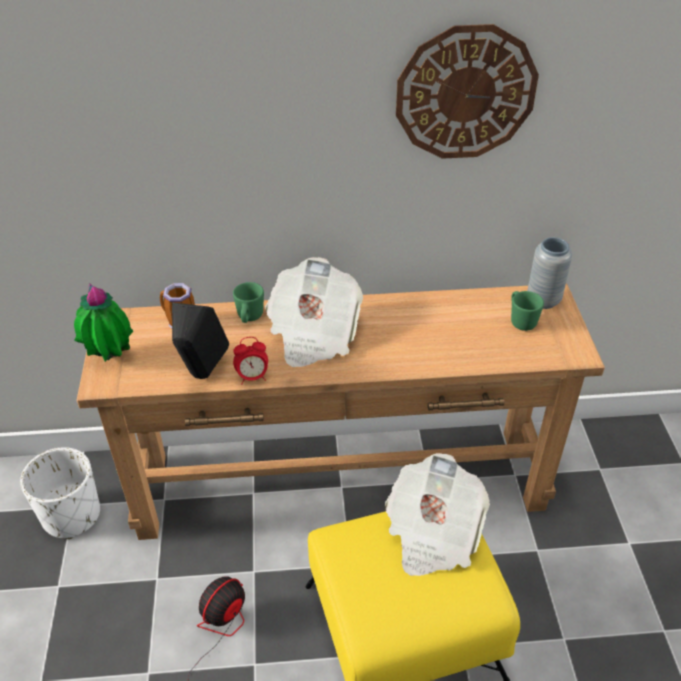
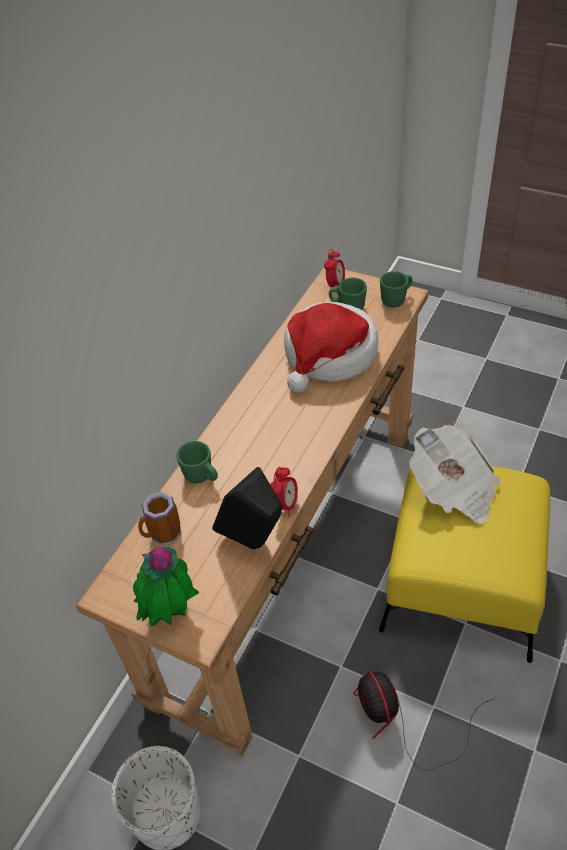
camera: 55 degrees left, 5 degrees up
(313, 333) = (261, 439): newspaper -> none
(446, 334) = (329, 356): none -> hat
(465, 93) = (249, 146): wall clock -> none
(543, 300) = (335, 285): grey vase -> alarm clock
(566, 349) = (396, 299): none -> green mug

